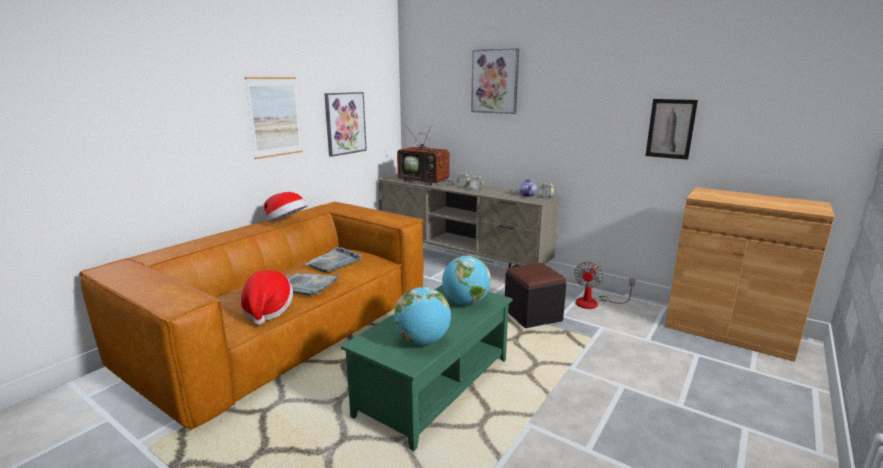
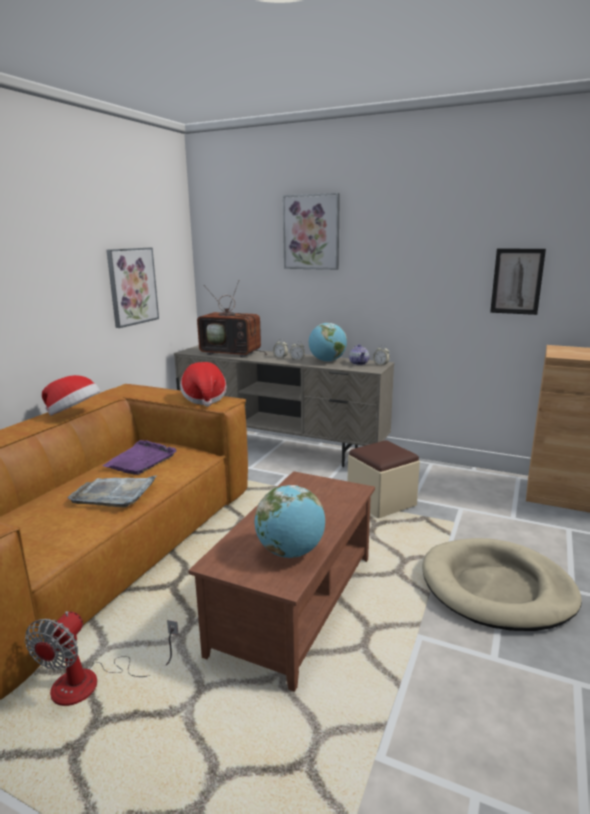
camera: 10 degrees left, 0 degrees up
(267, 310) = (73, 532): hat -> hat (204, 399)
(275, 117) = (48, 281): picture -> none
(334, 262) = (141, 460): grey tray -> purple tray
(434, 386) = (294, 602): green coffee table -> brown coffee table
(465, 302) = (323, 497): globe -> globe (327, 361)
(532, 315) = (381, 502): black ottoman -> beige ottoman
(594, 303) = (443, 480): fan -> fan (93, 683)
(611, 396) = (497, 588): none -> beige dog bed

